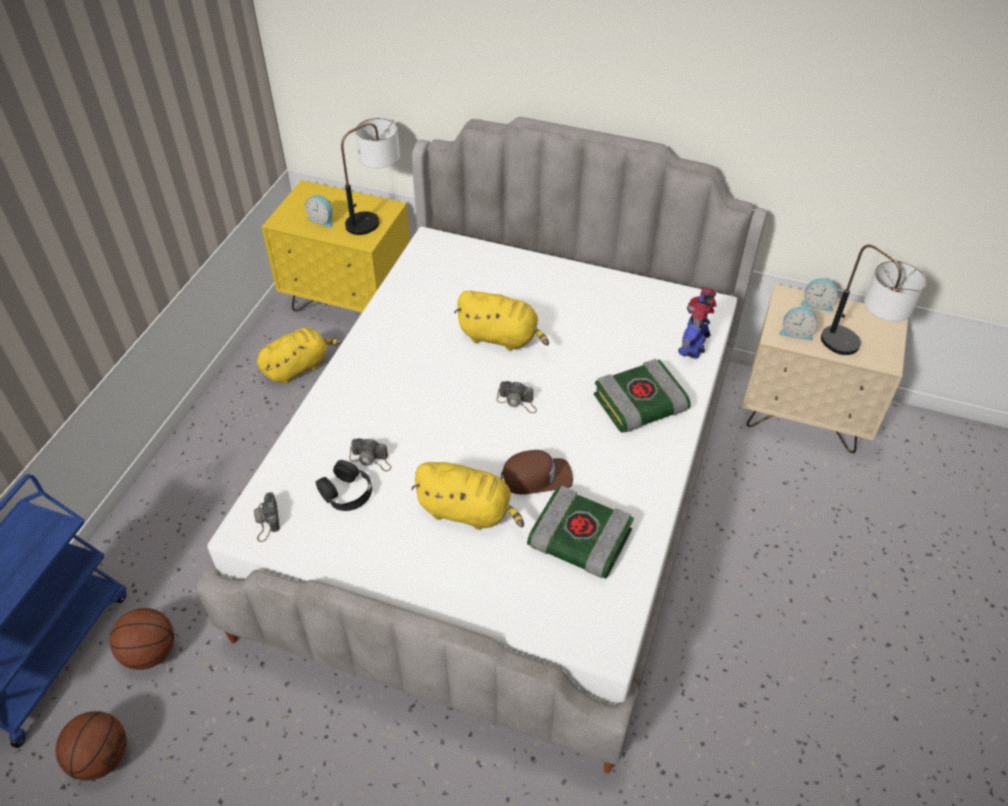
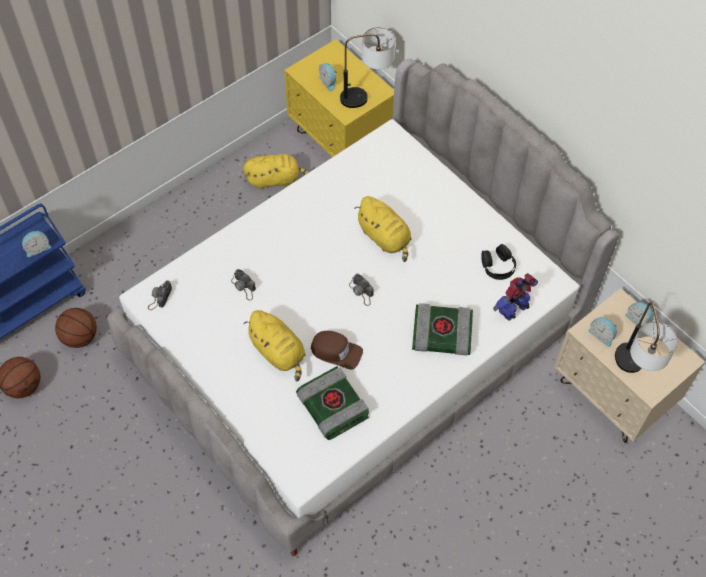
camera: 30 degrees right, 10 degrees up
(45, 544) = (37, 248): none -> alarm clock
(346, 492) = (216, 302): black headphones -> black headphones (498, 266)

